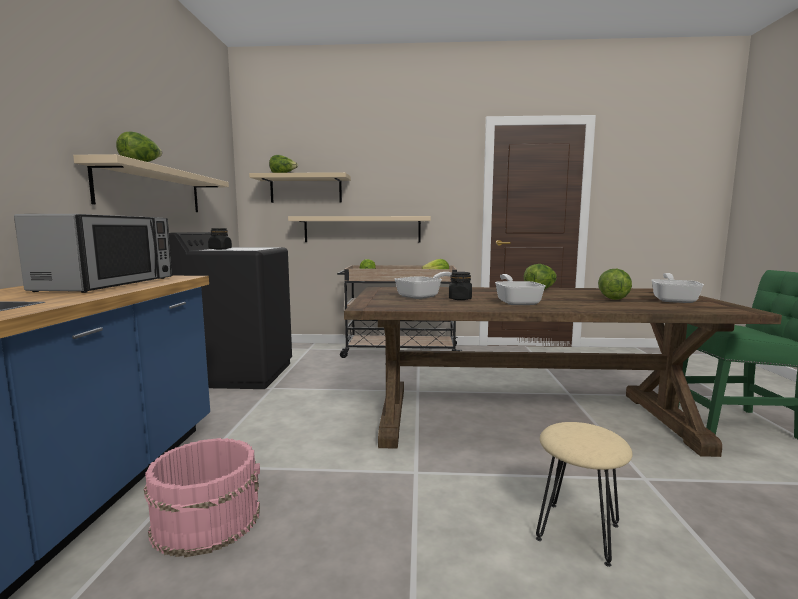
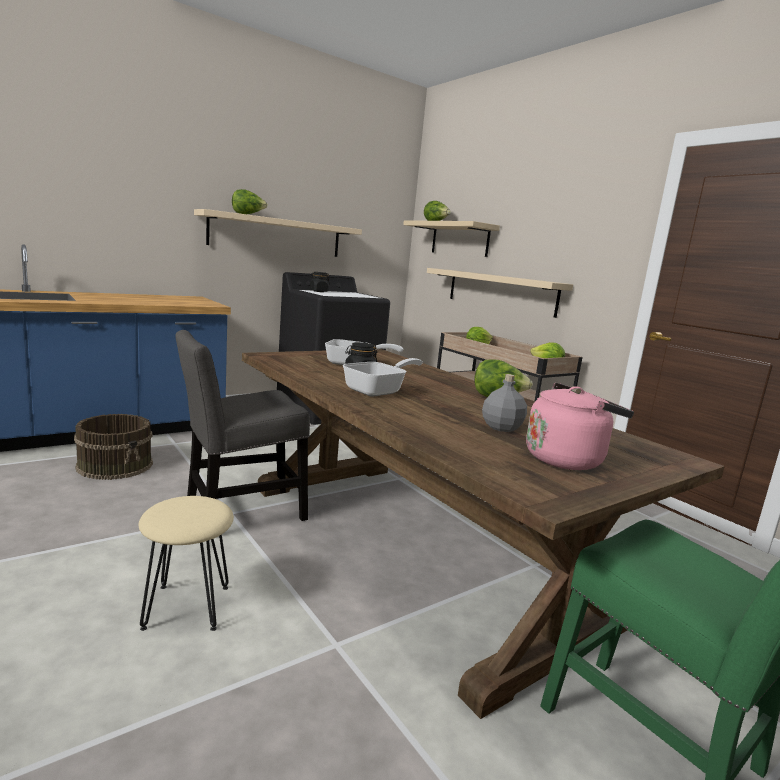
camera: 50 degrees right, 5 degrees up
(109, 284) = (157, 300): microwave -> none
(207, 519) = (116, 465): pink bucket -> brown bucket
(420, 468) = (239, 513): none -> grey chair
(613, 298) = (501, 427): lettuce -> grey bottle
(673, 300) = (567, 459): frying pan -> pink kettle

